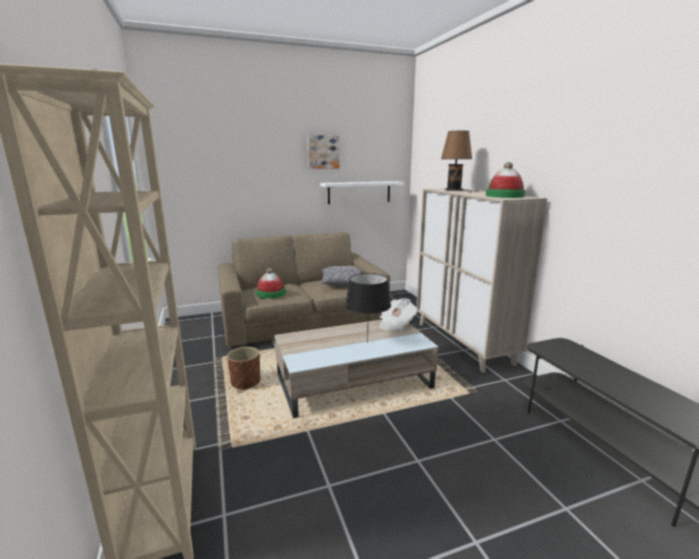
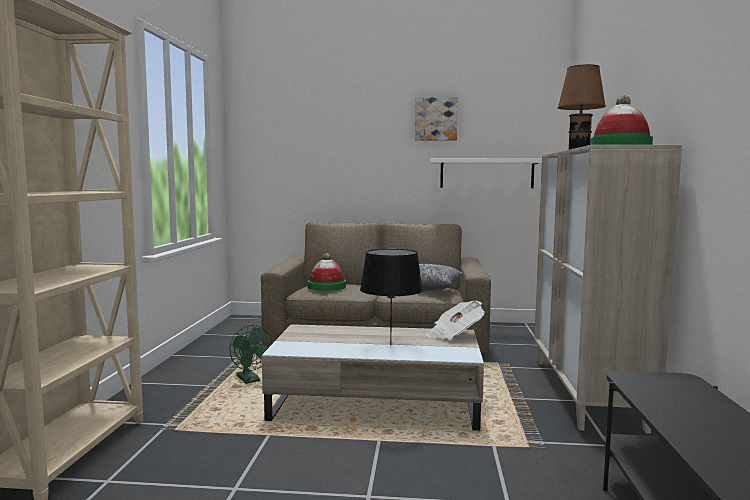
camera: 25 degrees right, 10 degrees down
(245, 382) = (250, 380): brown planter -> green fan

